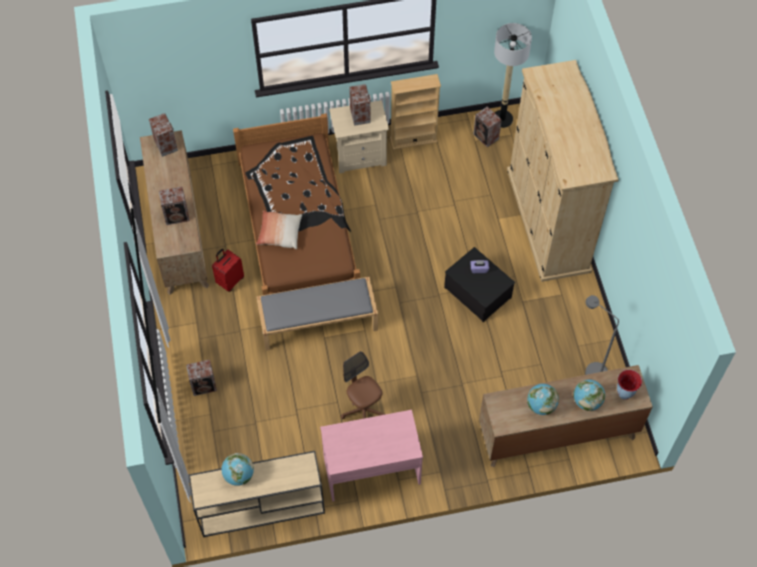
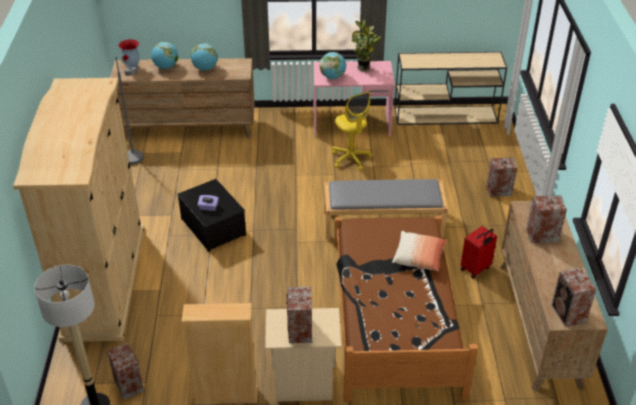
camera: 170 degrees left, 20 degrees down
(239, 475) = (465, 63): globe -> globe (332, 77)
(358, 451) = (364, 69): none -> potted plant
(363, 410) = (351, 159): brown office chair -> yellow office chair

